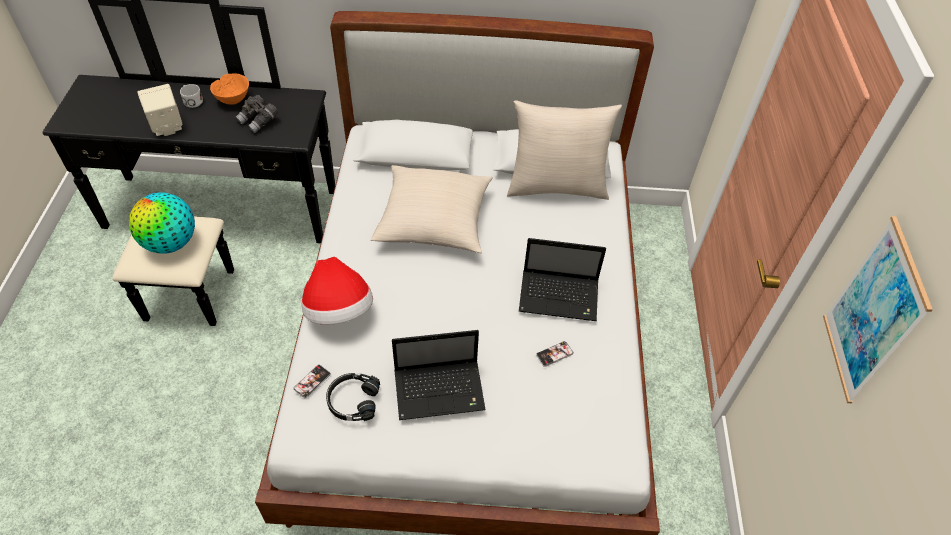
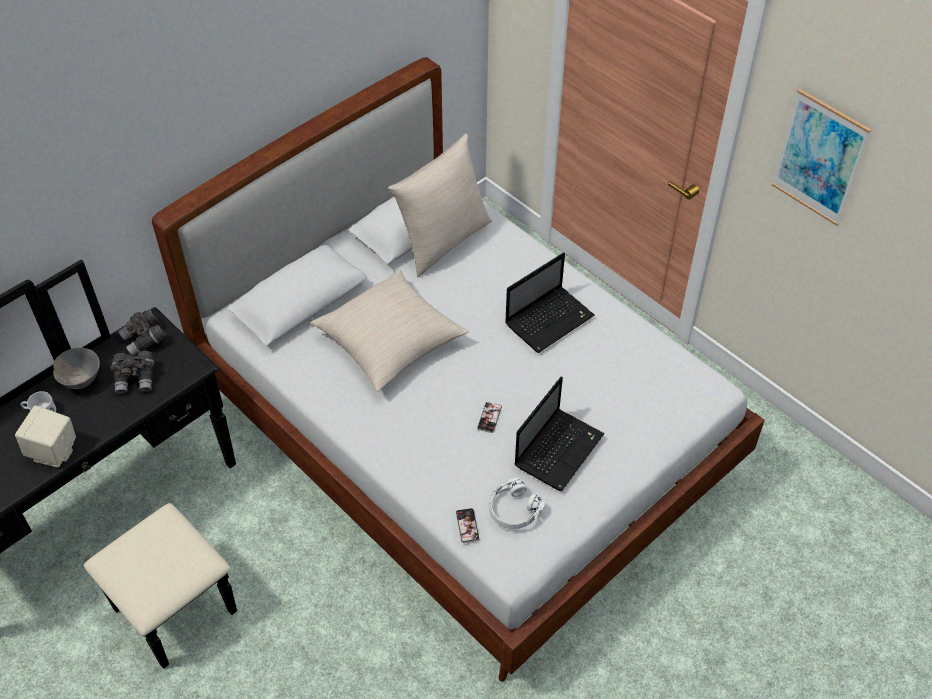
camera: 45 degrees left, 0 degrees up
(171, 243) = (160, 557): globe -> none
(233, 99) = (81, 380): orange bowl -> grey bowl
(293, 104) = (144, 340): none -> grey binoculars
(339, 310) = (414, 464): hat -> none
(353, 400) = (513, 510): black headphones -> white headphones
(554, 354) = (595, 361): phone -> phone (489, 418)

